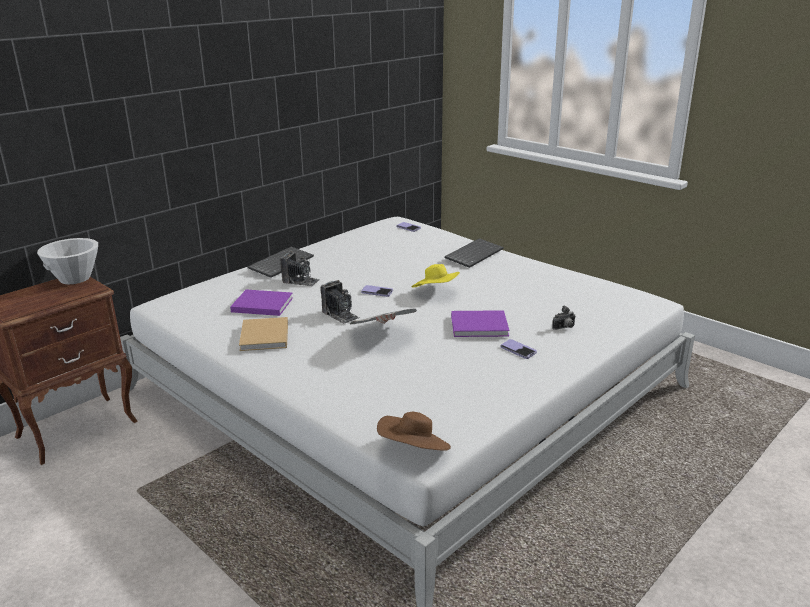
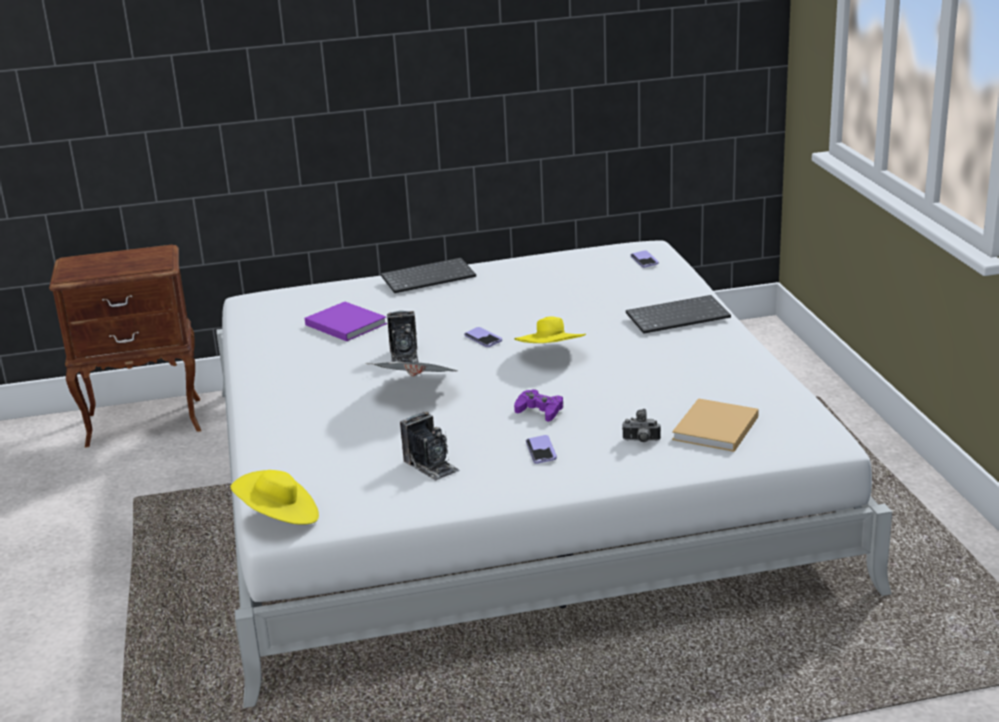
camera: 35 degrees right, 0 degrees up
(75, 278) = (159, 251): white bowl -> none
(264, 337) = (300, 361): beige book -> beige book (714, 429)
(300, 281) = (420, 305): camera -> camera (431, 465)
(414, 451) = (279, 517): brown hat -> yellow hat
(481, 326) = (540, 411): purple book -> purple game controller

